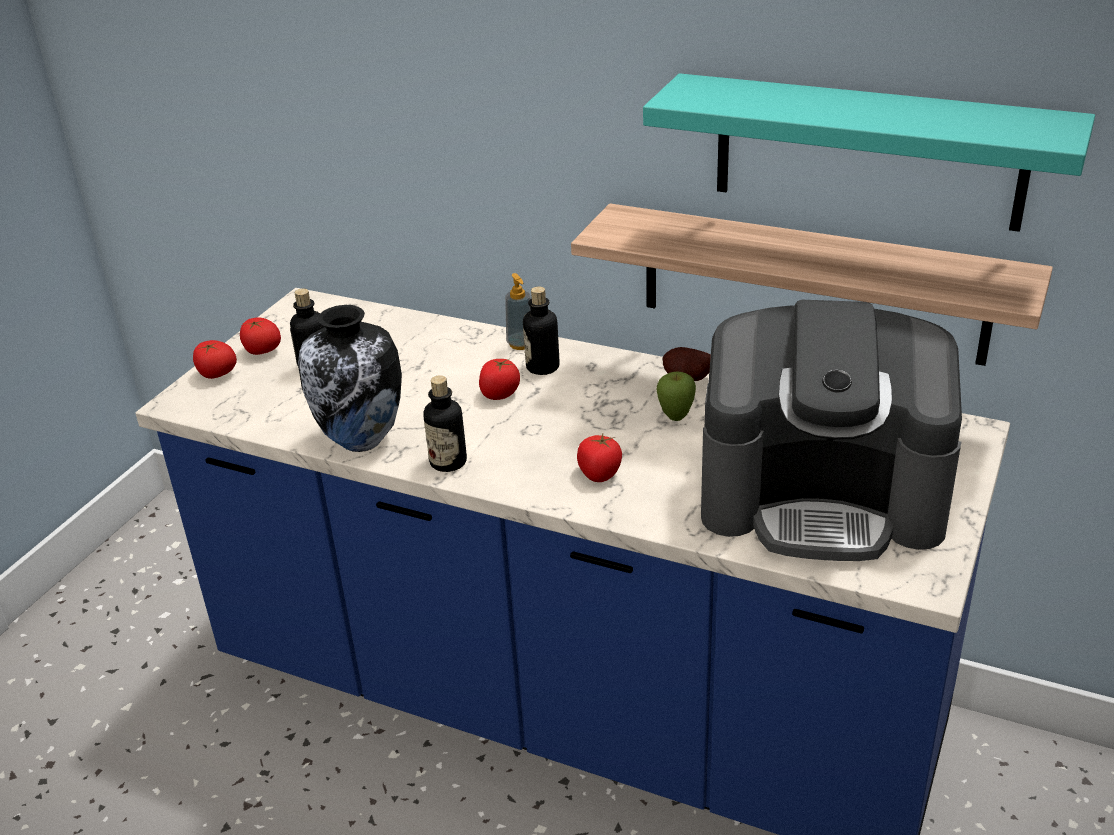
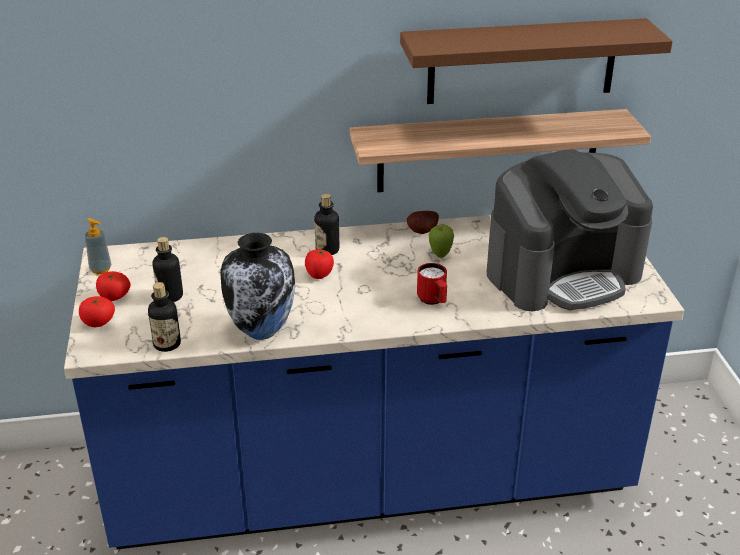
camera: 35 degrees left, 0 degrees up
(448, 462) = (334, 325): bottle -> bottle (167, 344)
(521, 344) = (296, 240): soap dispenser -> soap dispenser (100, 269)
(599, 474) = (433, 301): tomato -> red mug
(868, 152) = (522, 61): turquoise shelf -> brown shelf

